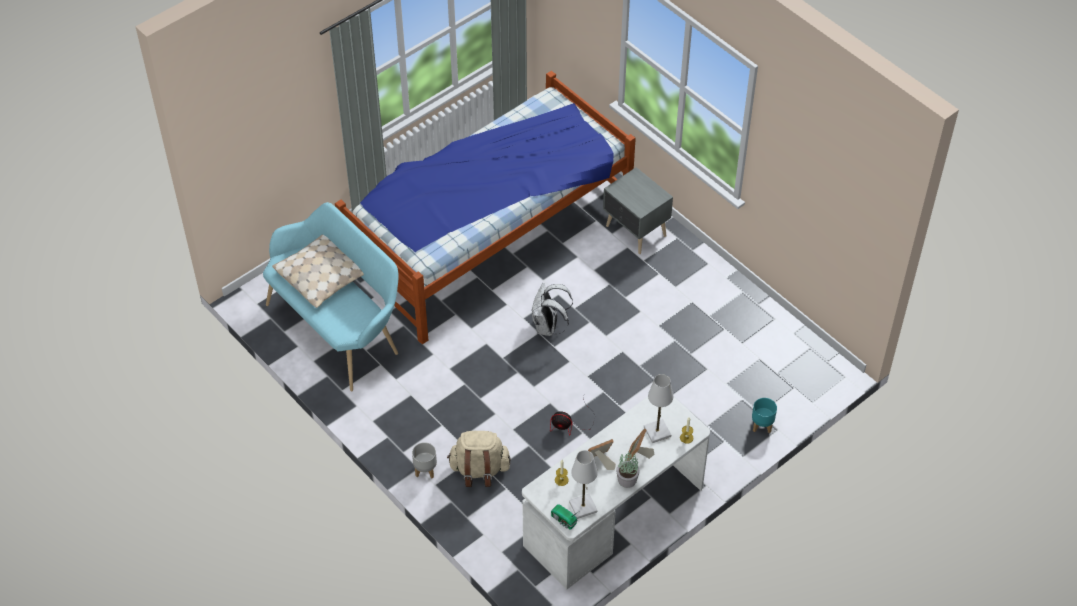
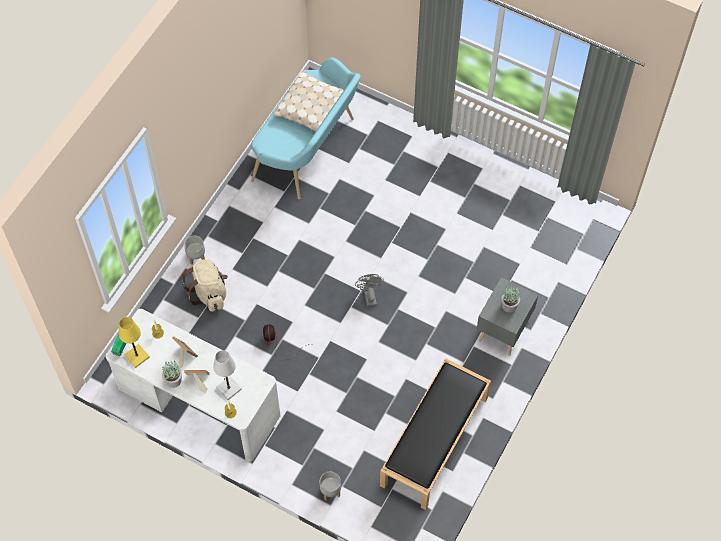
camera: 70 degrees right, 10 degrees up
(488, 235) = (448, 220): bed -> none
(548, 327) = (369, 296): white backpack -> grey fan
(583, 507) = (137, 356): white table lamp -> yellow table lamp
(638, 191) = (509, 305): none -> potted plant
(738, 323) = (434, 442): none -> black bench
(762, 425) = (330, 491): turquoise planter -> grey planter

